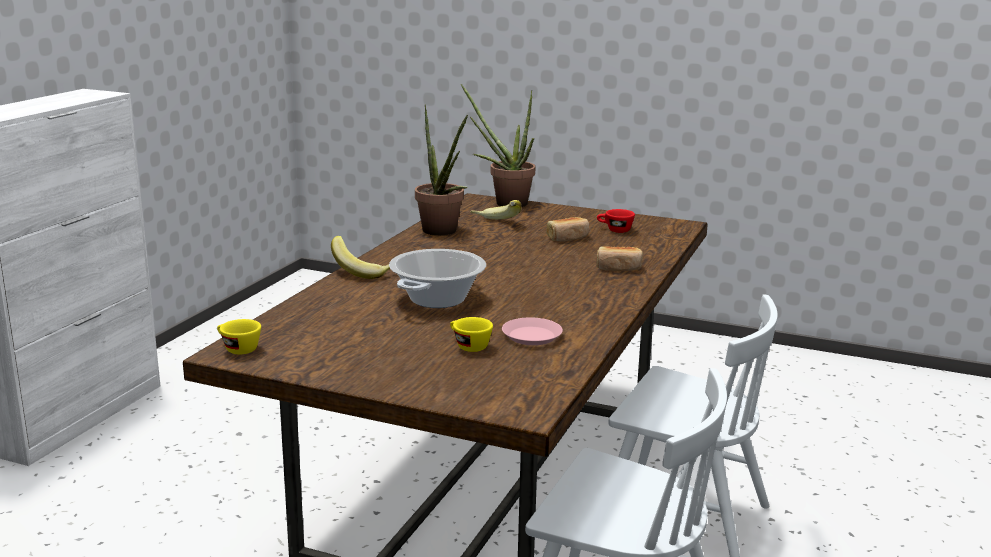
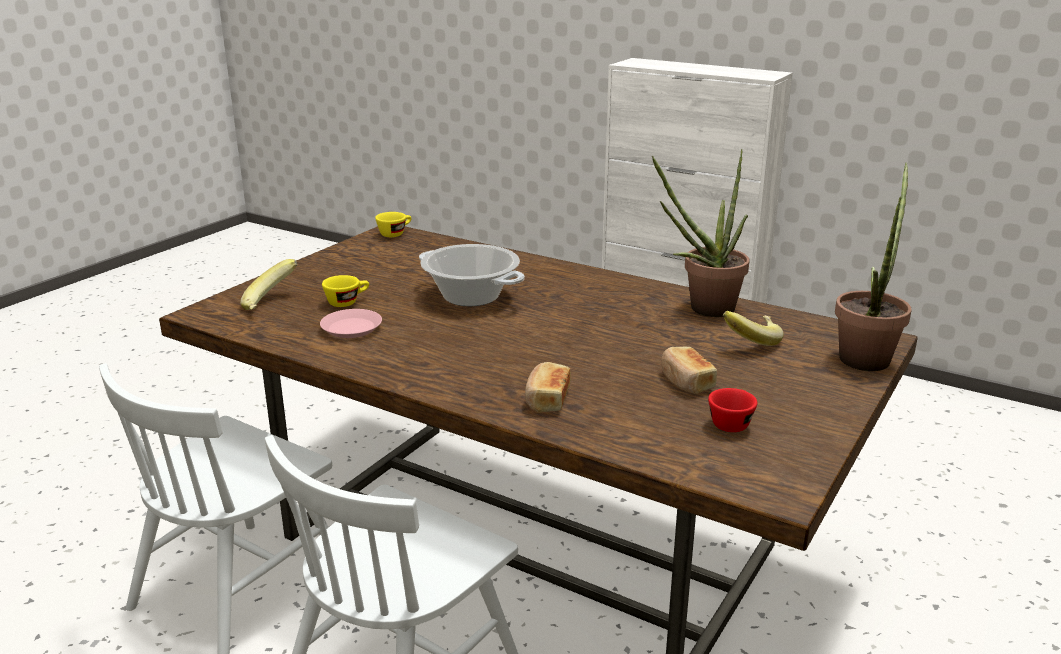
camera: 100 degrees right, 5 degrees up
(363, 272) = (560, 271): banana -> banana (271, 304)

